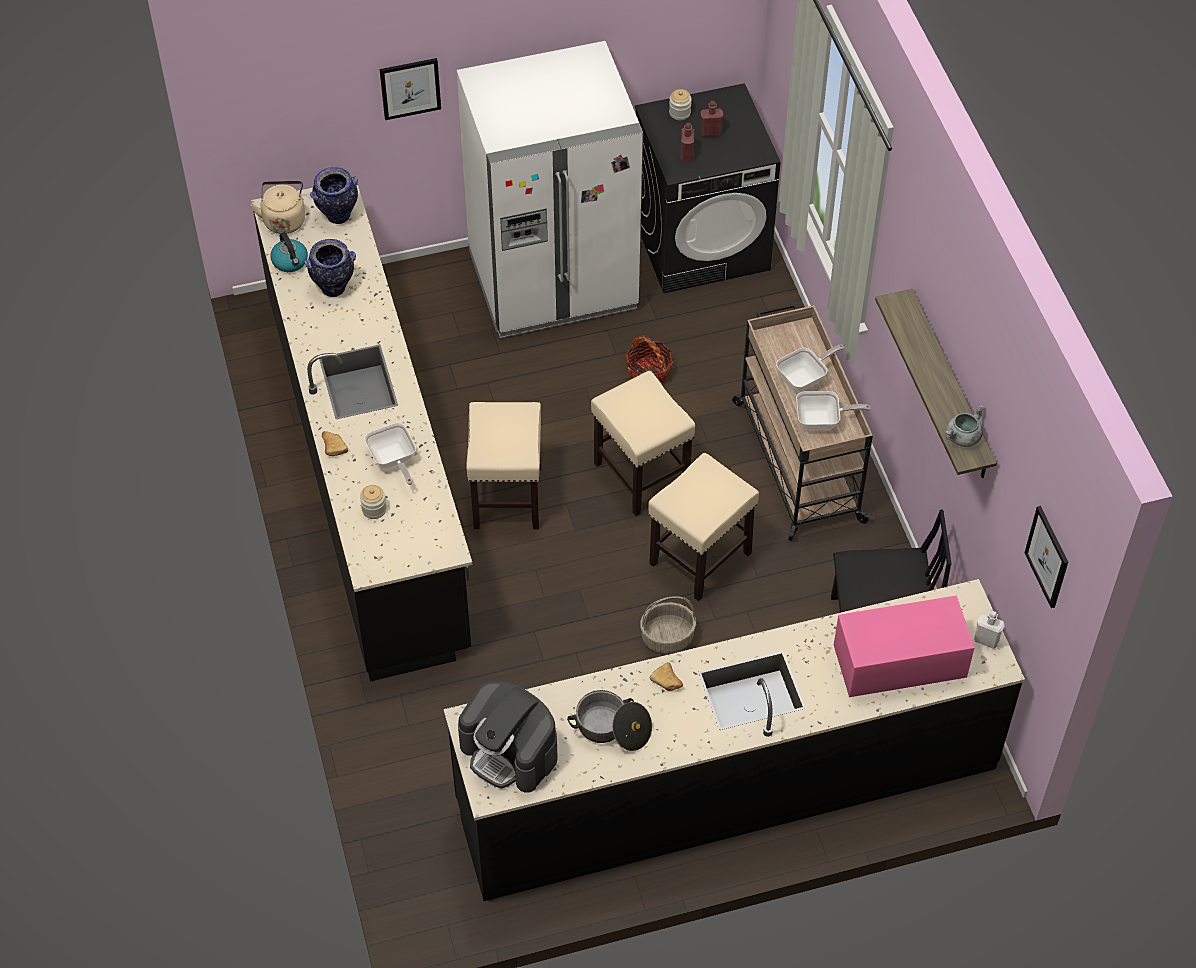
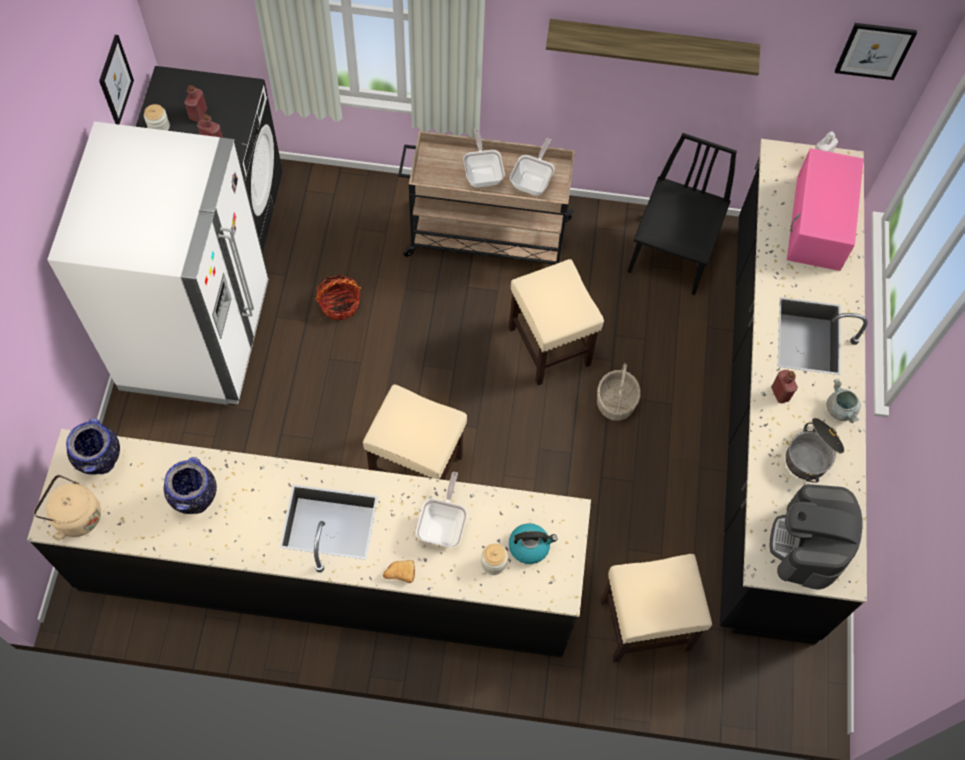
camera: 70 degrees left, 10 degrees up
(290, 262) = (137, 530): kettle -> kettle (529, 546)
(393, 461) = (443, 524): frying pan -> frying pan turned 75 degrees counterclockwise
(410, 88) = (30, 315): picture -> picture (115, 80)
(510, 752) = (808, 545): coffee machine -> coffee machine turned 135 degrees clockwise
(640, 475) = (444, 355): beige stool -> beige stool (643, 625)
(667, 682) = (780, 393): bread -> red bottle
(962, 438) = (725, 54): grey cooking pot -> grey cooking pot (840, 410)

